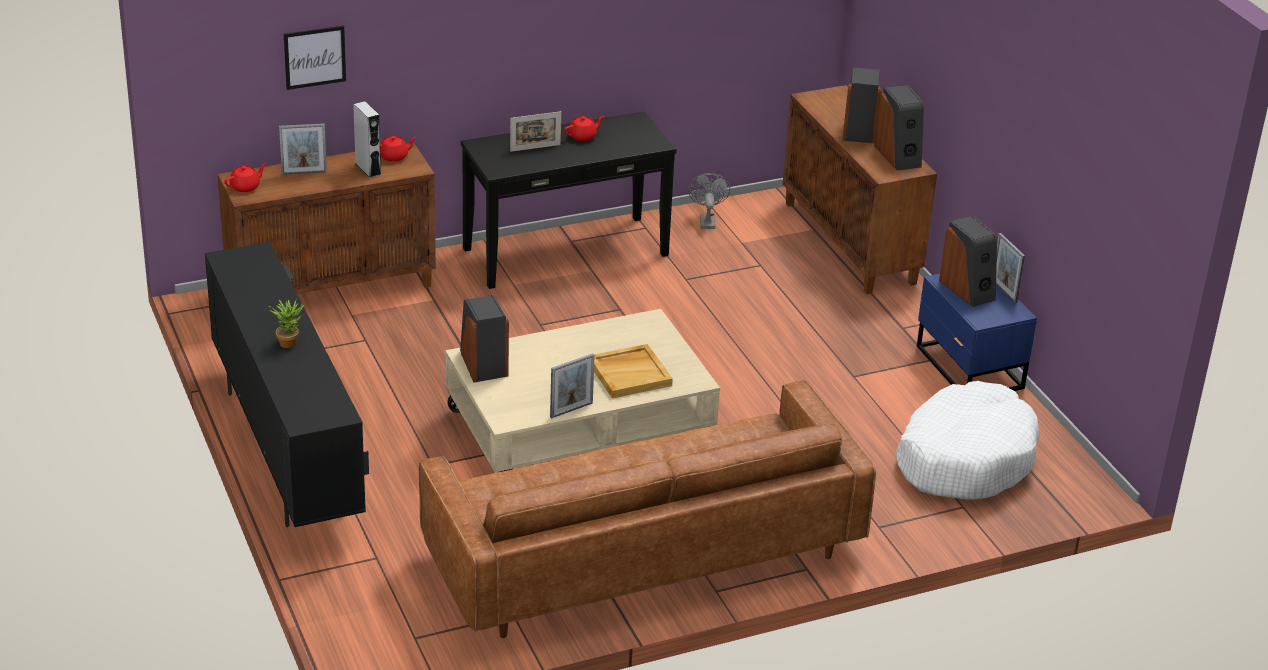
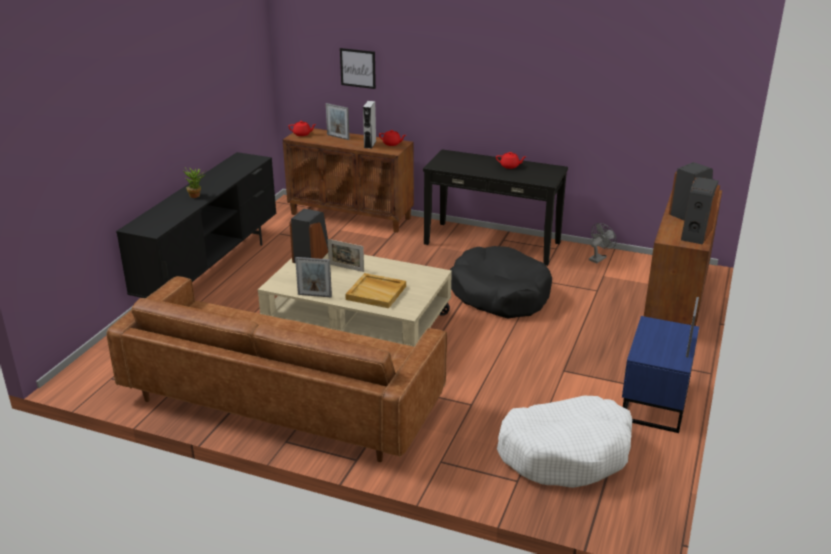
camera: 45 degrees right, 5 degrees down
(535, 148) = (474, 163): picture frame -> picture frame (346, 268)
(671, 317) = (499, 294): none -> black dog bed
(968, 289) = (661, 335): speaker -> none

